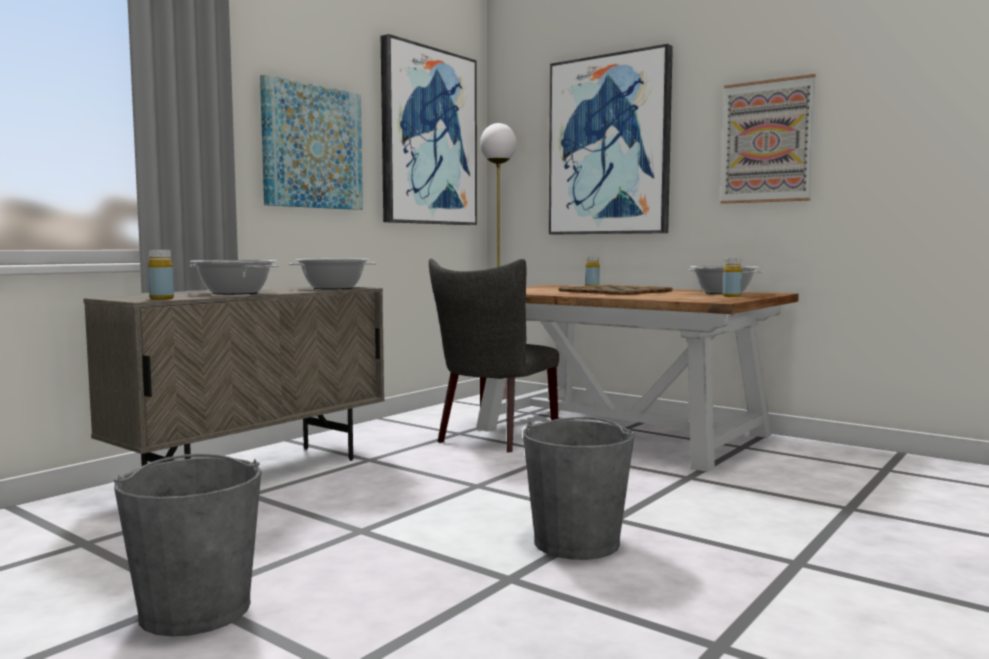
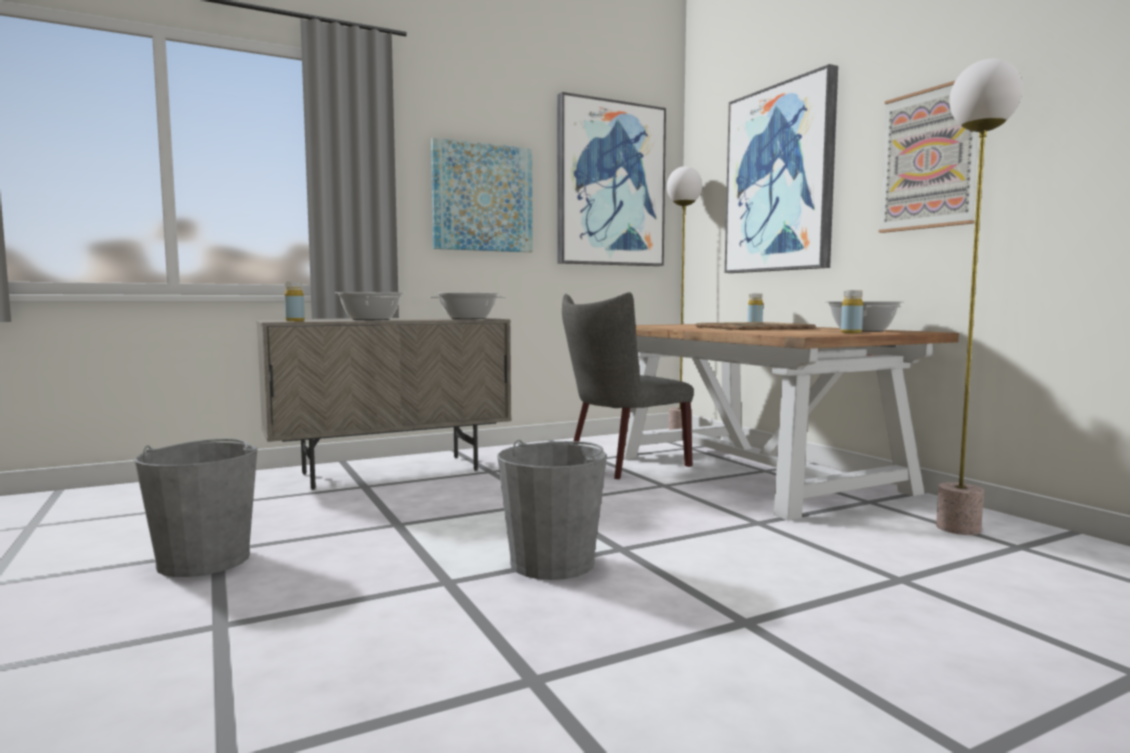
camera: 25 degrees right, 0 degrees up
(831, 461) = (959, 528): none -> floor lamp

